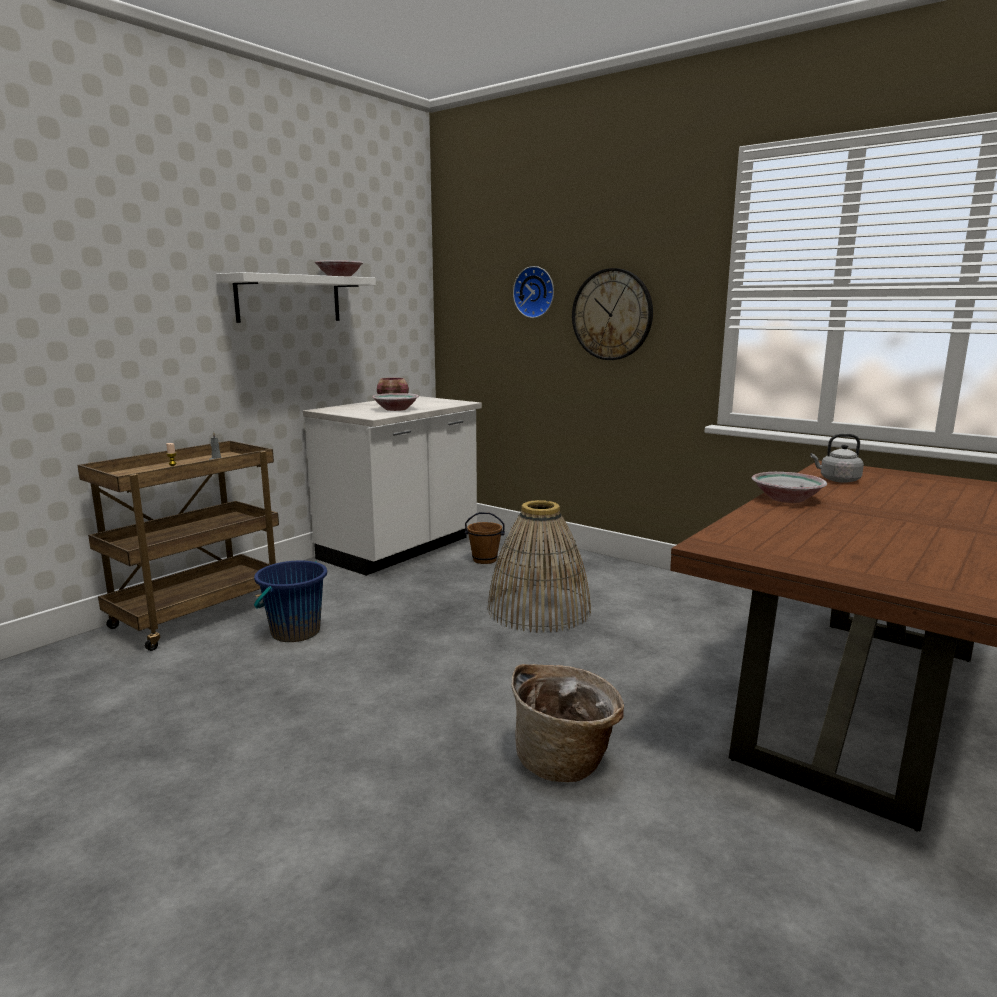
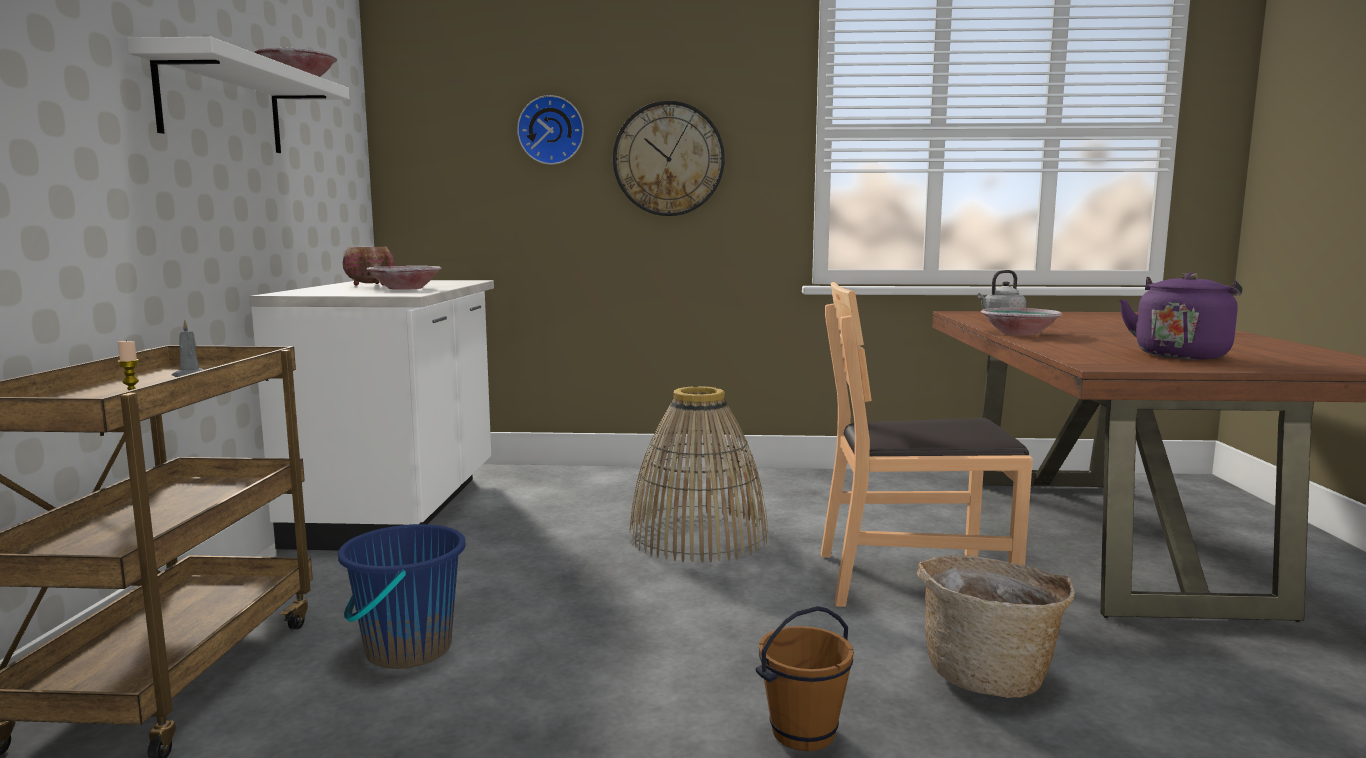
camera: 35 degrees left, 5 degrees down
(485, 560) = (541, 499): brown bucket -> brown bucket (802, 732)
(631, 683) = (912, 580): none -> brown chair
(835, 548) = (1181, 355): none -> purple kettle

